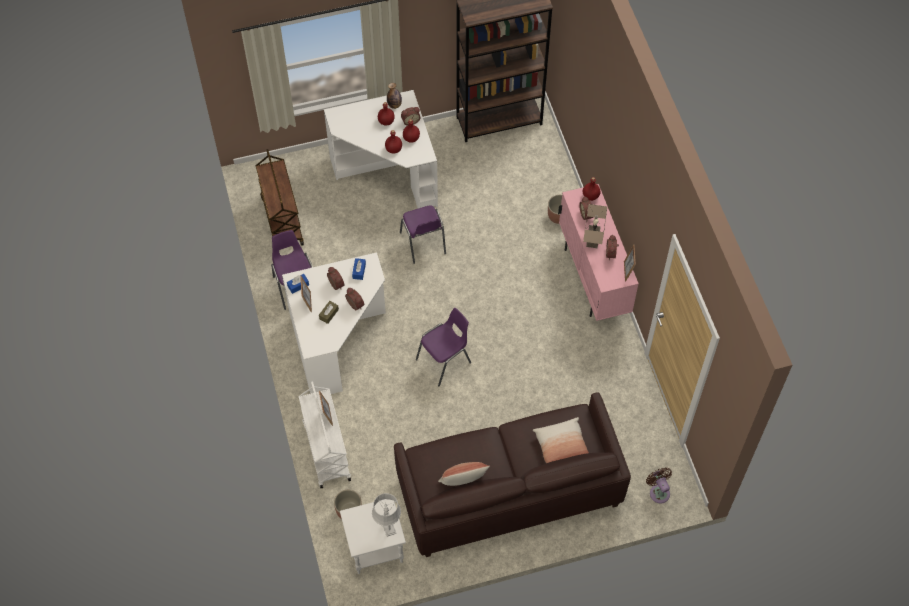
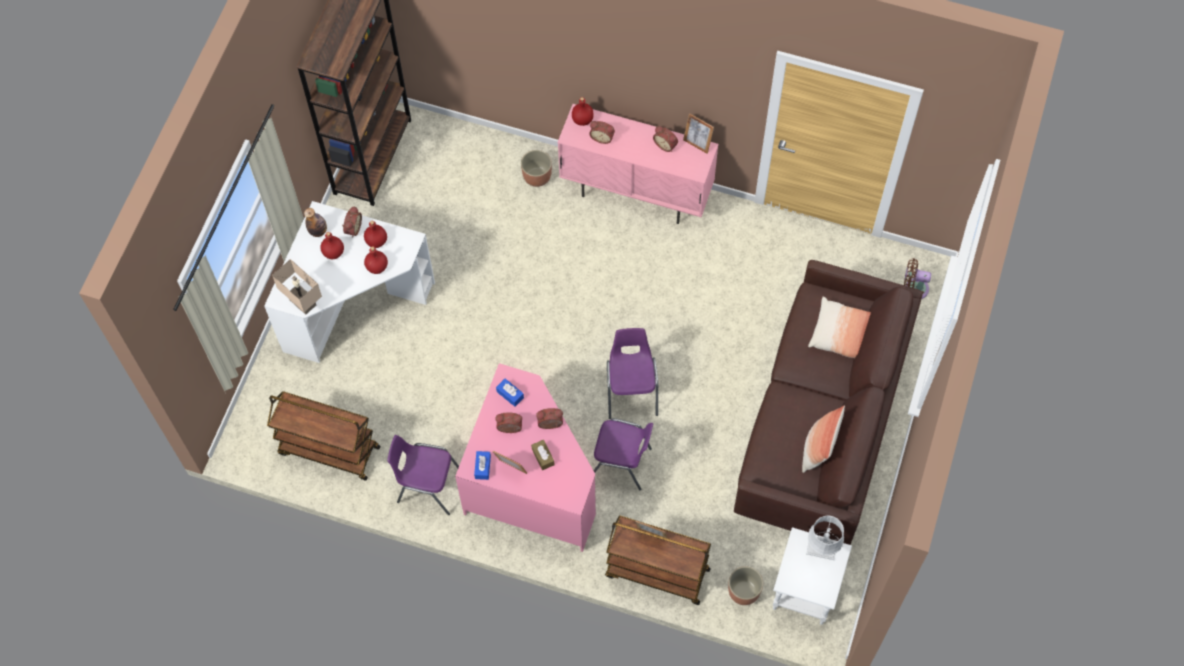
camera: 55 degrees left, 5 degrees up
(326, 450) = (656, 573): white cart -> brown cart
(337, 342) = (531, 484): white desk -> pink desk
(423, 244) = (472, 325): purple chair -> purple chair (621, 464)
(591, 239) = (635, 152): beige table lamp -> beige table lamp (301, 303)

